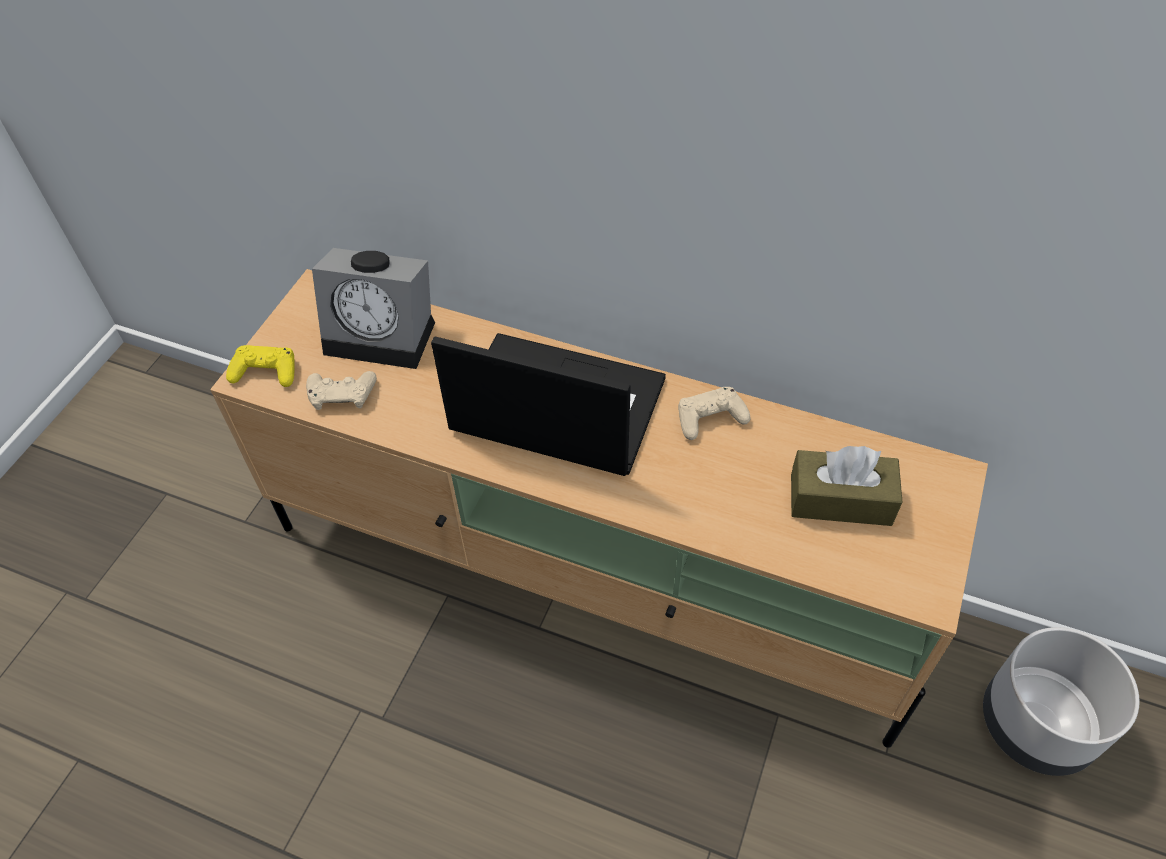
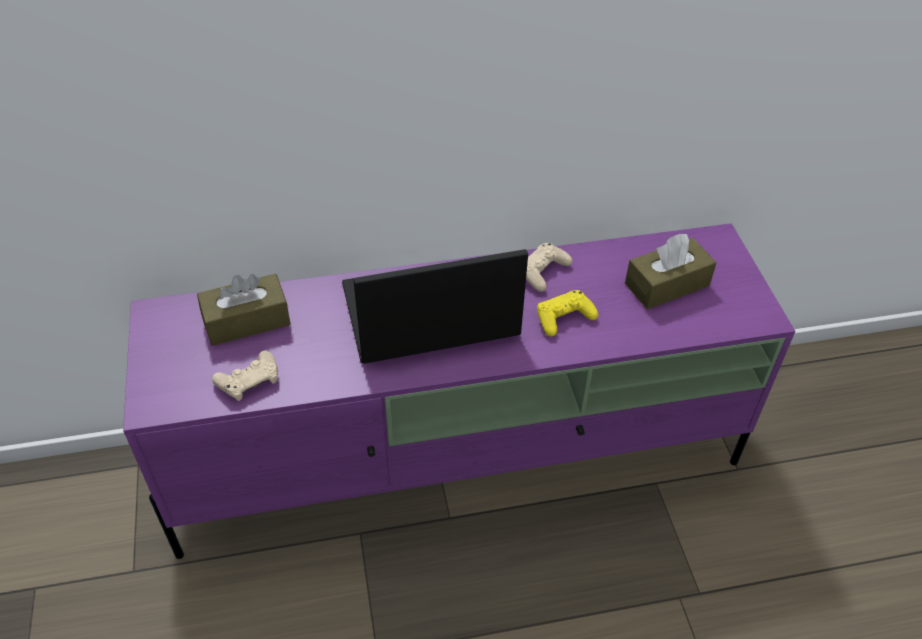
camera: 35 degrees left, 5 degrees down
(265, 371) = (164, 393): yellow game controller -> yellow game controller (564, 317)
(385, 334) = (247, 321): alarm clock -> brown tissue box
(591, 576) = (461, 460): beige tv stand -> purple tv stand
(1036, 726) = (806, 402): grey planter -> none

